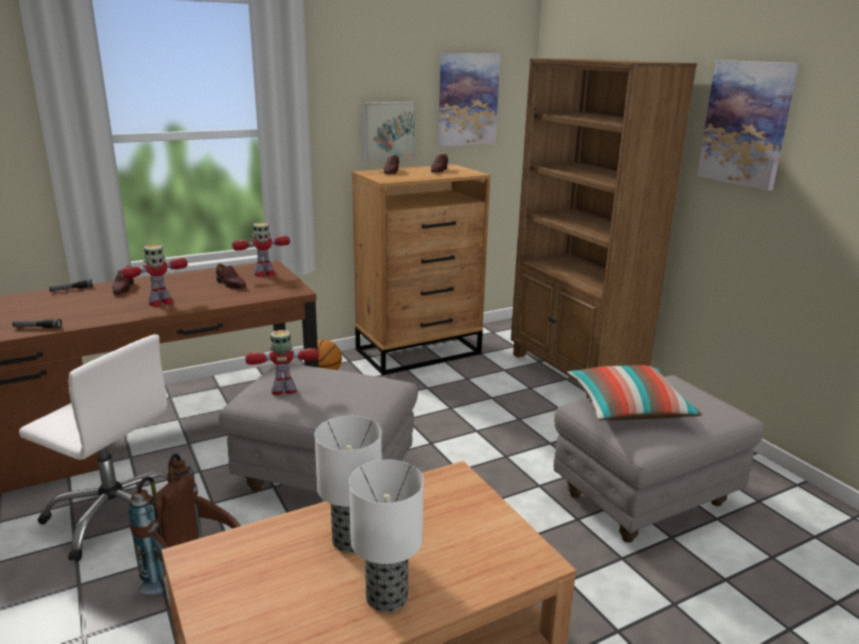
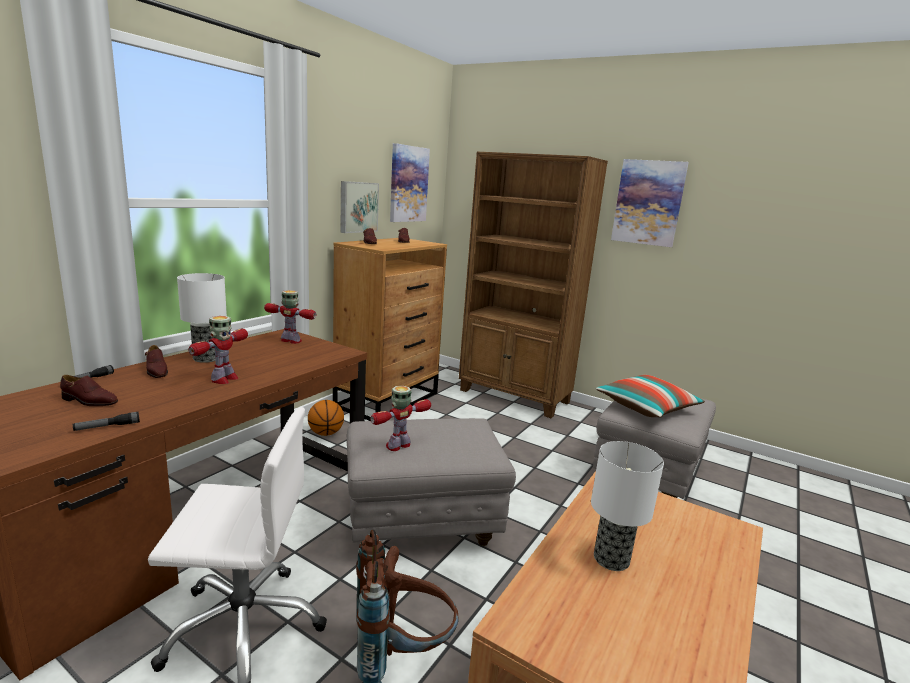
camera: 30 degrees left, 5 degrees down
(231, 284) = (273, 353): brown shoe -> brown shoe (89, 401)
(264, 274) = (291, 341): toy robot -> toy robot turned 105 degrees counterclockwise
(386, 596) = (695, 595): table lamp -> table lamp (206, 358)

